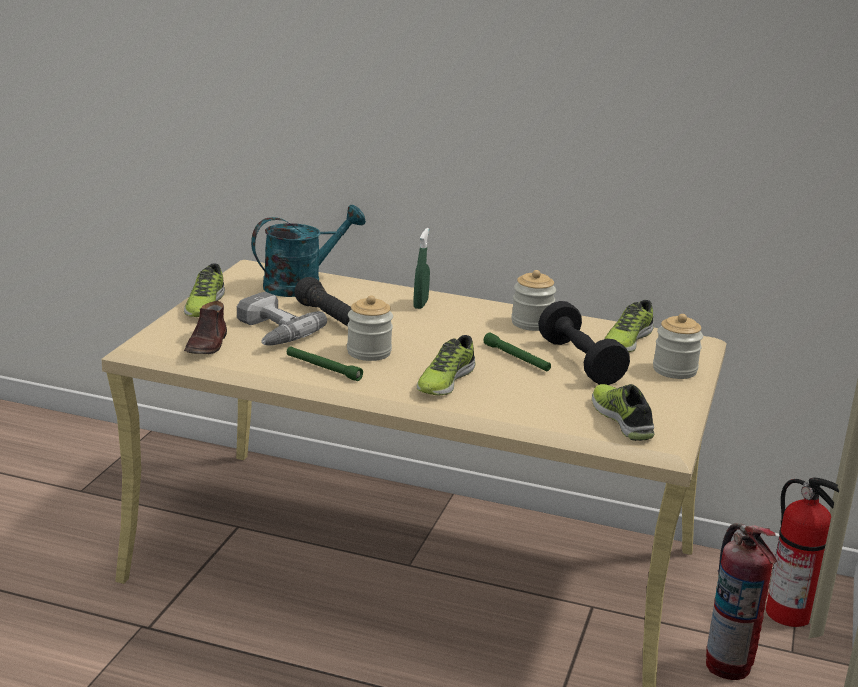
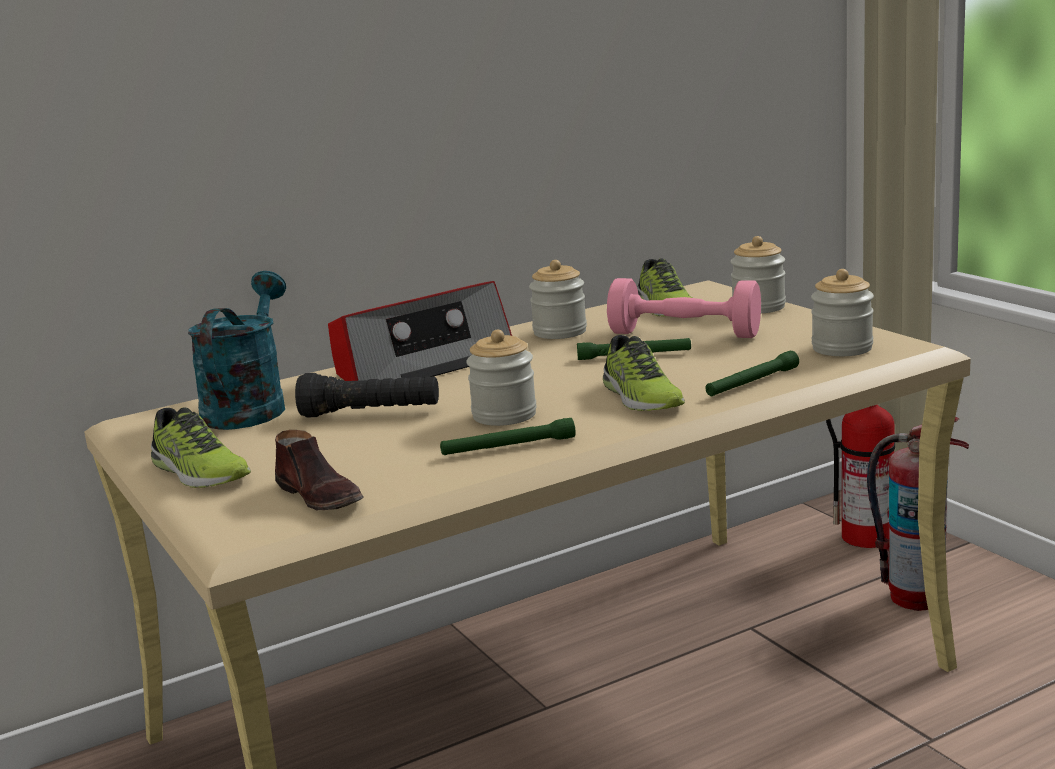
camera: 45 degrees left, 5 degrees down
(270, 332) = (351, 452): power drill -> none
(420, 304) = (421, 364): green spray bottle -> radio
(513, 407) = (752, 383): none -> green flashlight
(580, 362) = (684, 334): black dumbbell -> pink dumbbell
(623, 420) = (842, 348): shoe -> jar

